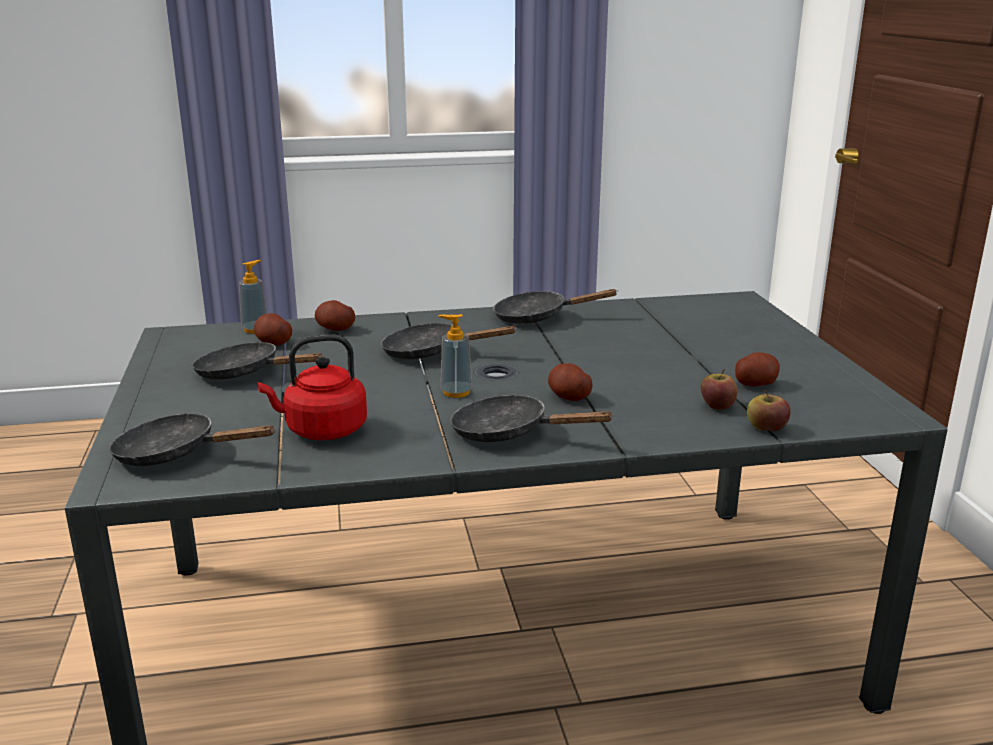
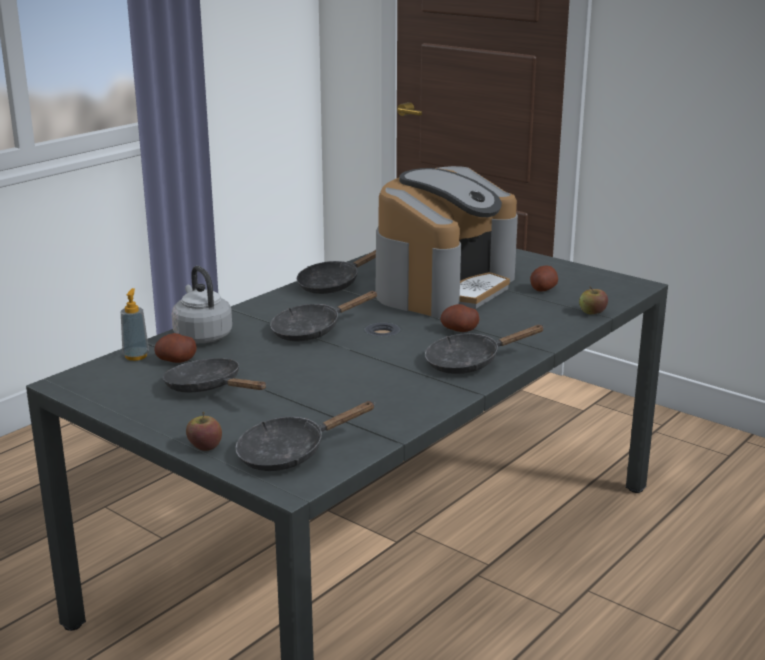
camera: 40 degrees left, 0 degrees up
(245, 373) = (208, 388): black frying pan -> black frying pan turned 60 degrees clockwise
(322, 430) = (354, 403): red kettle -> none
(335, 329) = (202, 336): potato -> grey kettle
(456, 392) = (387, 350): soap dispenser -> none
(643, 350) = (443, 287): none -> coffee machine
(717, 406) = (547, 308): apple -> apple (205, 446)

